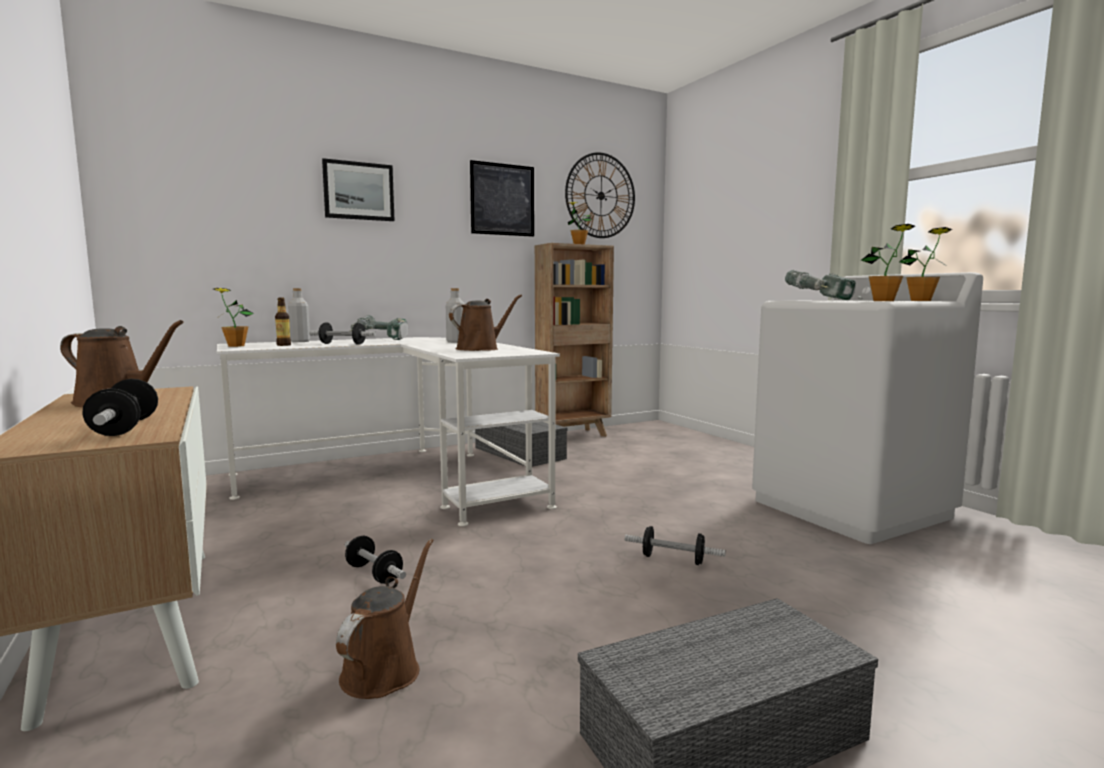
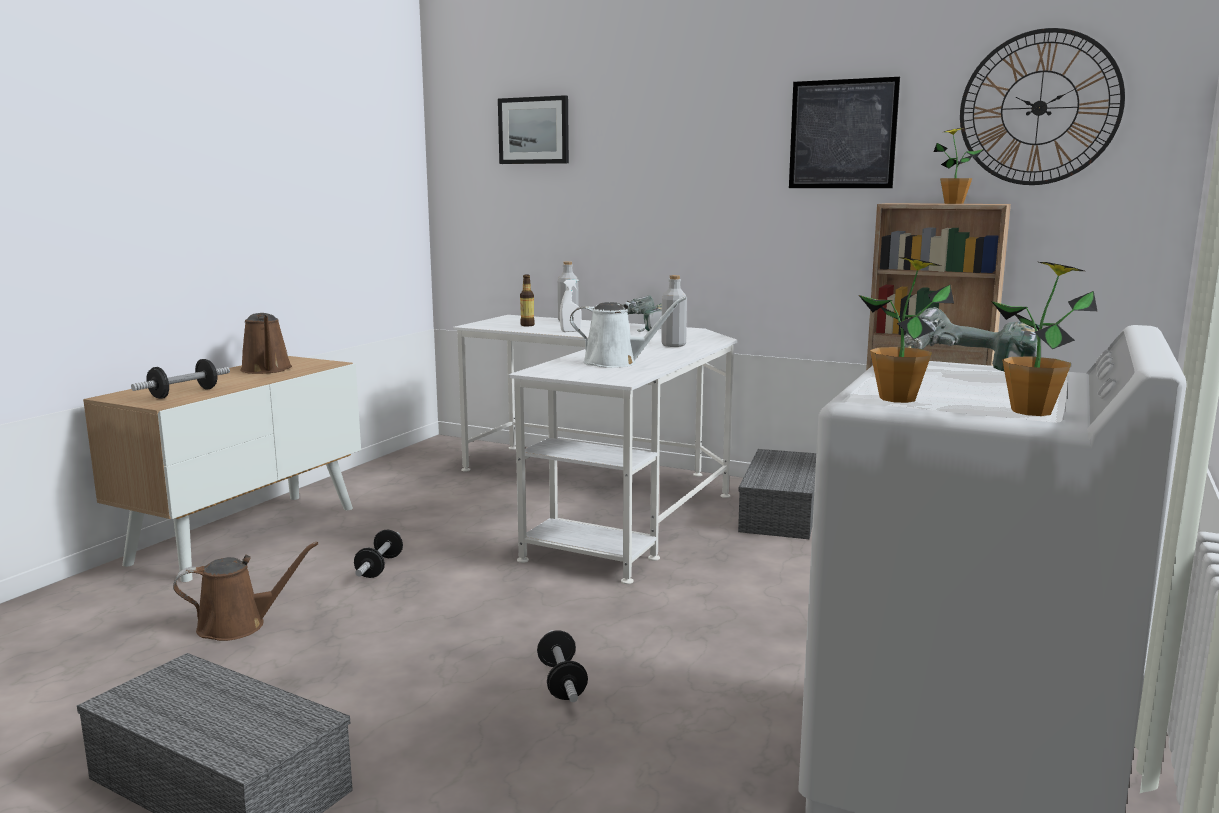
camera: 55 degrees right, 5 degrees up
(236, 346) = (496, 321): potted plant -> none
(342, 344) = (570, 331): dumbbell -> white spray bottle
(358, 191) = (648, 143): picture -> picture (534, 130)
(481, 349) = (616, 363): brown watering can -> white watering can

